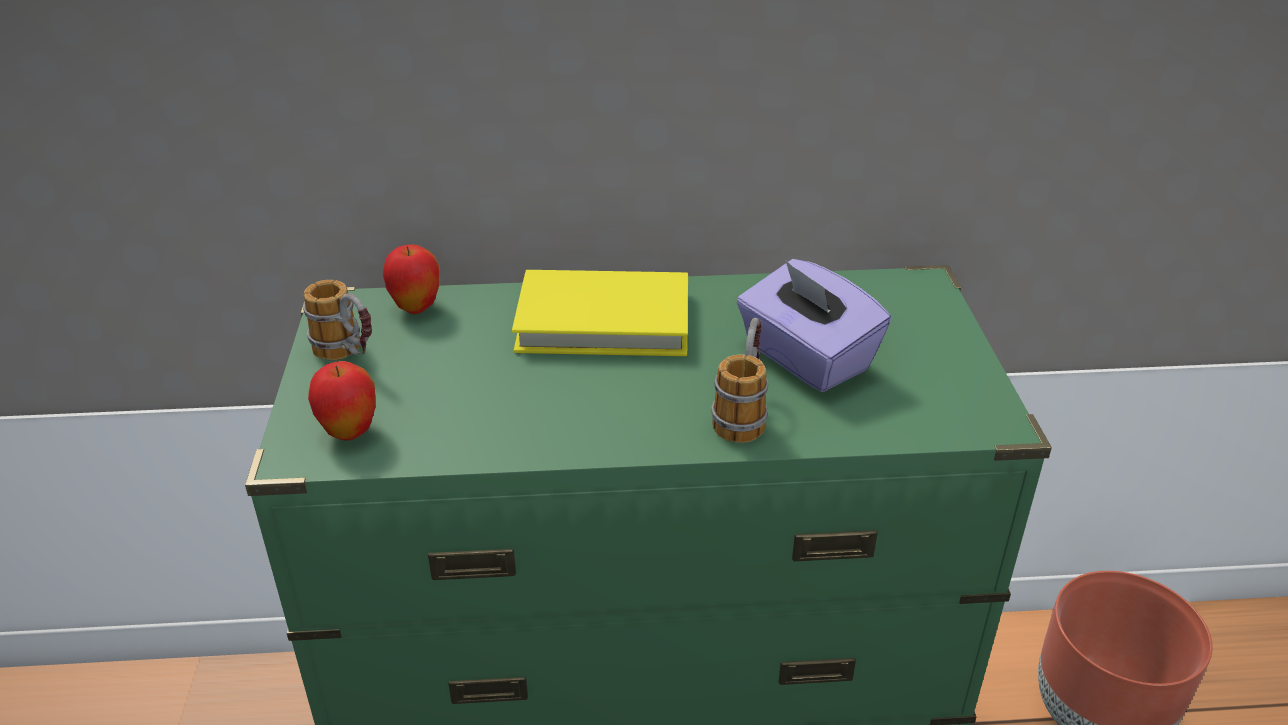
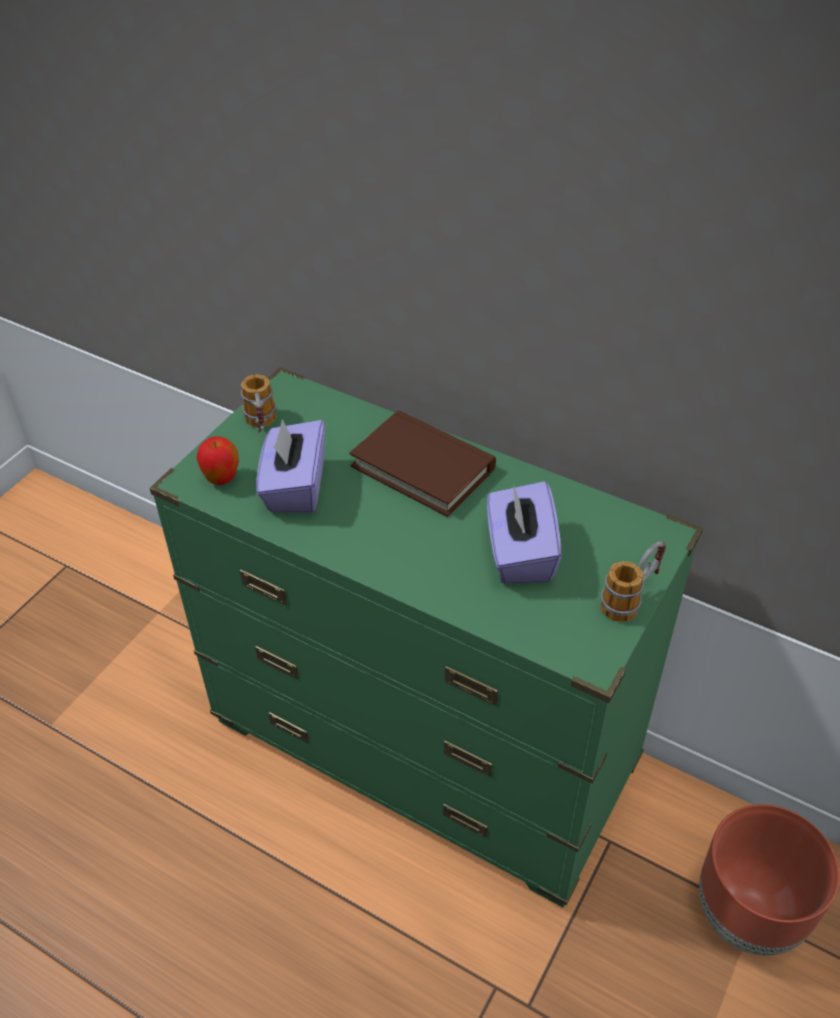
camera: 35 degrees right, 10 degrees up
(416, 308) = (325, 408): apple -> none
(463, 401) = (295, 487): none -> purple tissue box
(604, 321) = (423, 467): yellow book -> brown book
(743, 411) = (442, 572): mug -> mug (631, 598)

